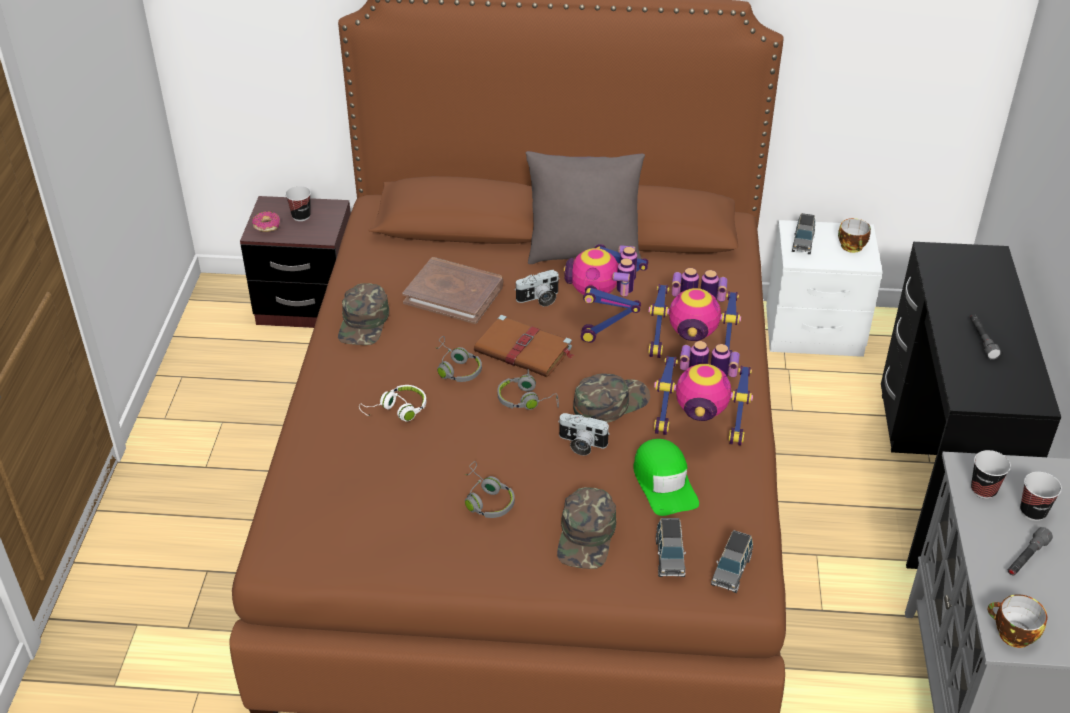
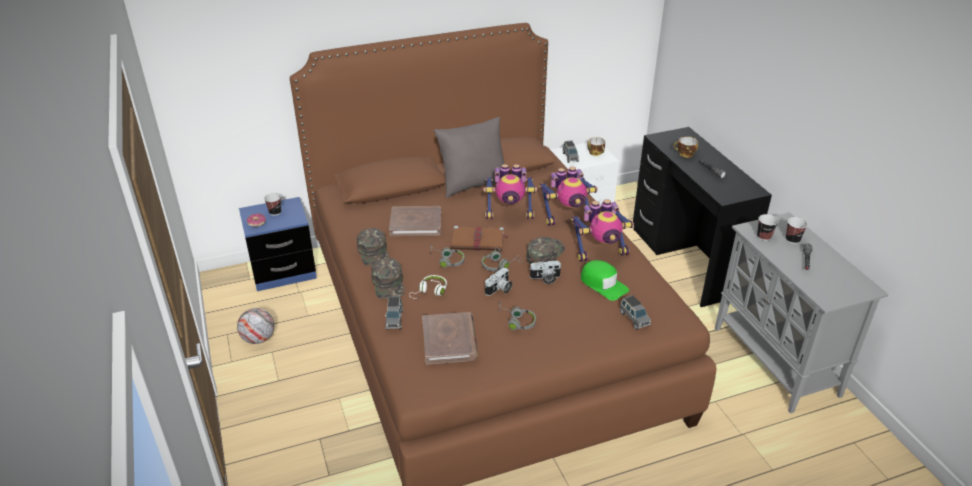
camera: 25 degrees left, 5 degrees down
(217, 397) = (258, 339): none -> football
(308, 305) = (283, 271): brown nightstand -> blue nightstand
(369, 497) = (449, 341): none -> brown book
(539, 299) = (466, 214): camera -> camera (499, 289)
(587, 536) = (584, 322): green cap -> green cap (389, 284)
(604, 319) = (509, 214): toy robot -> toy robot turned 75 degrees counterclockwise
(731, 570) = (669, 315): grey toy car -> grey toy car (394, 319)
(1012, 634) = (827, 296): cup -> cup (685, 154)

